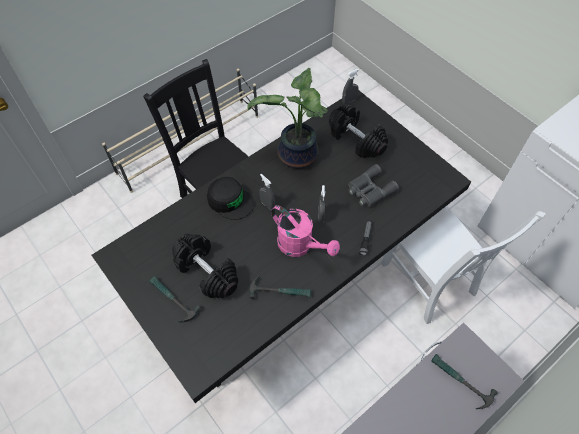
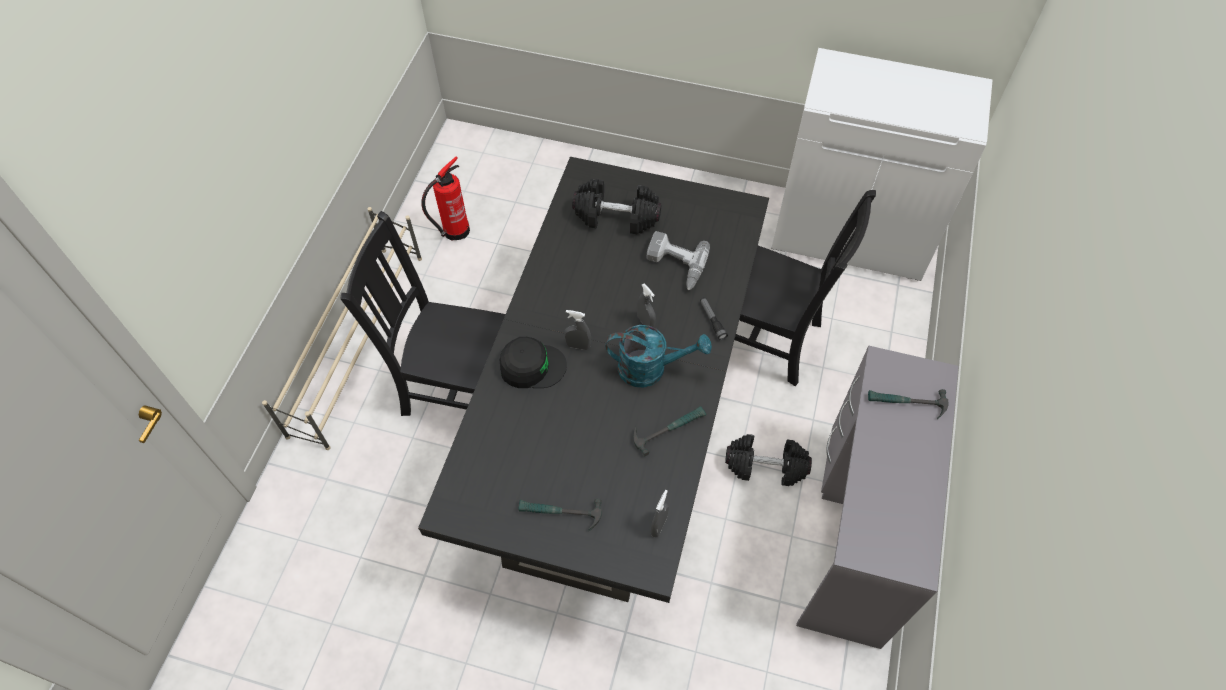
camera: 35 degrees left, 0 degrees up
(207, 272) = (573, 459): black dumbbell -> black dumbbell (766, 466)
(287, 111) = (454, 232): none -> fire extinguisher
(296, 157) = (566, 273): potted plant -> none
(300, 246) = (651, 368): pink watering can -> turquoise watering can
(349, 100) = (572, 175): grey spray bottle -> grey spray bottle (658, 526)
(369, 190) = (675, 265): grey binoculars -> power drill
(430, 281) = (766, 338): white chair -> black chair

